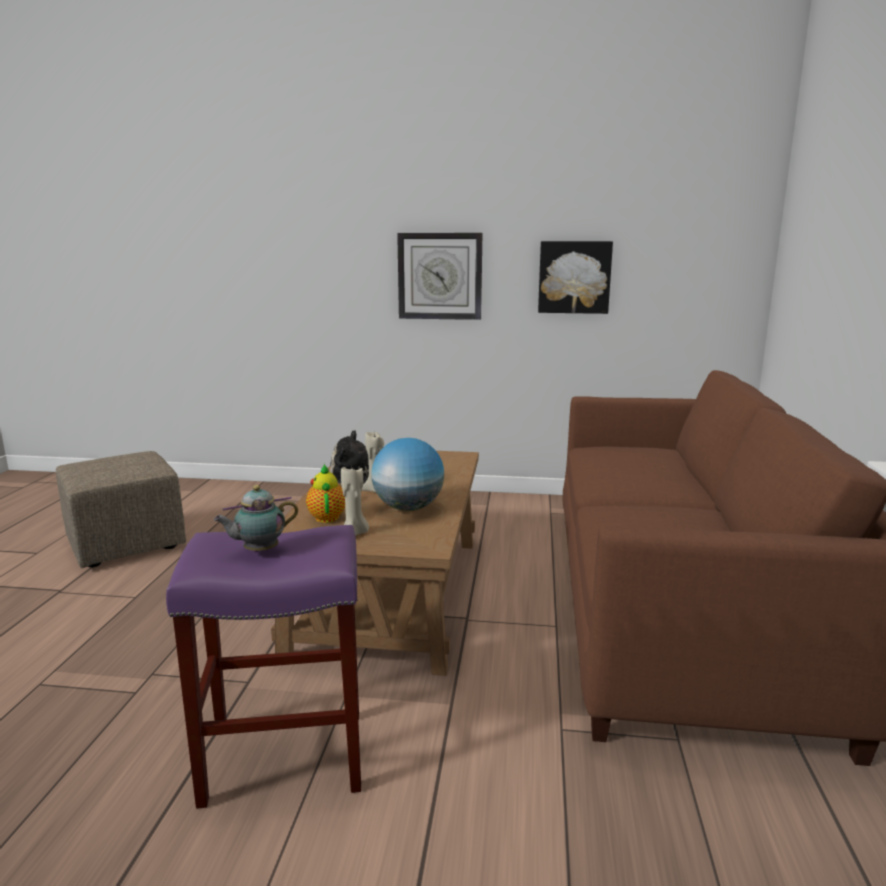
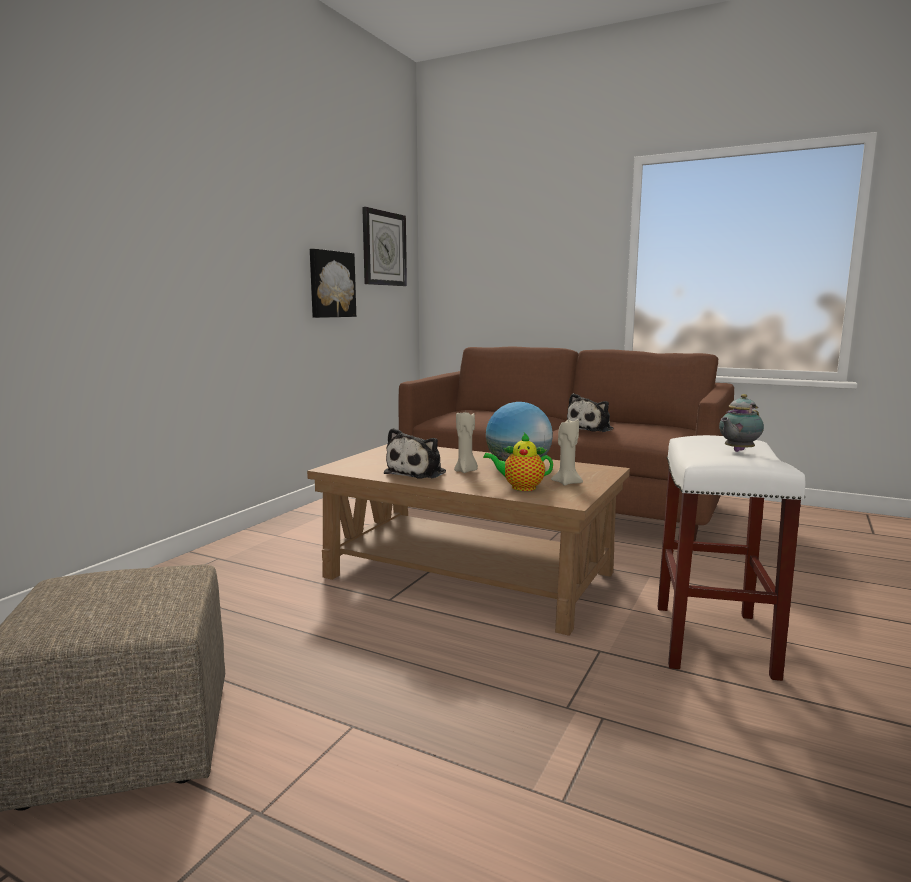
camera: 70 degrees left, 5 degrees down
(258, 551) = (737, 451): teapot -> teapot turned 60 degrees clockwise
(287, 755) = (711, 639): purple stool -> white stool
(440, 276) = (237, 280): wall clock -> wall clock (384, 248)
(633, 519) = (591, 428): none -> plush toy

